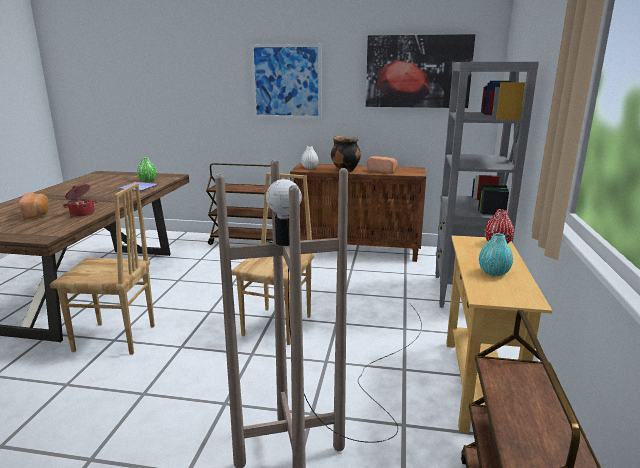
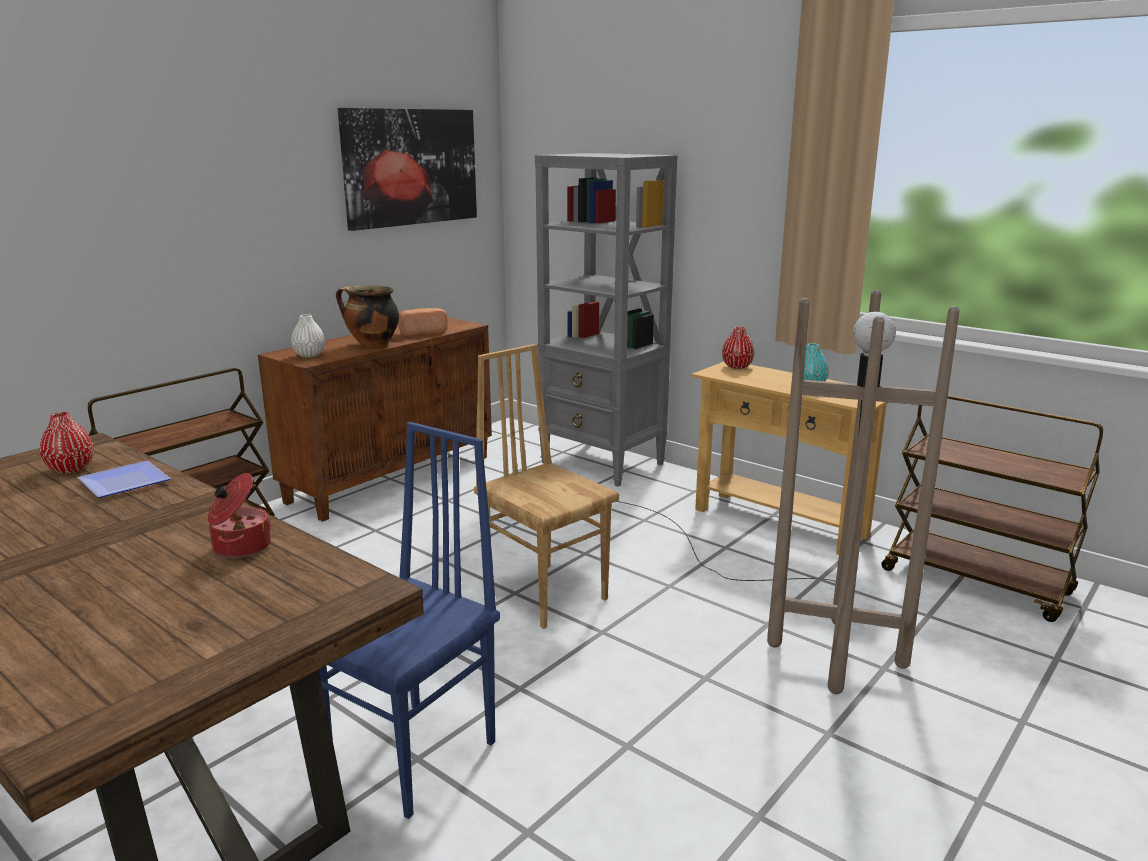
camera: 60 degrees left, 0 degrees up
(37, 214) = (152, 595): bread -> none
(115, 339) = (415, 757): brown chair -> blue chair
(148, 180) = (70, 469): green vase -> red vase
(286, 81) = (208, 197): picture -> none

